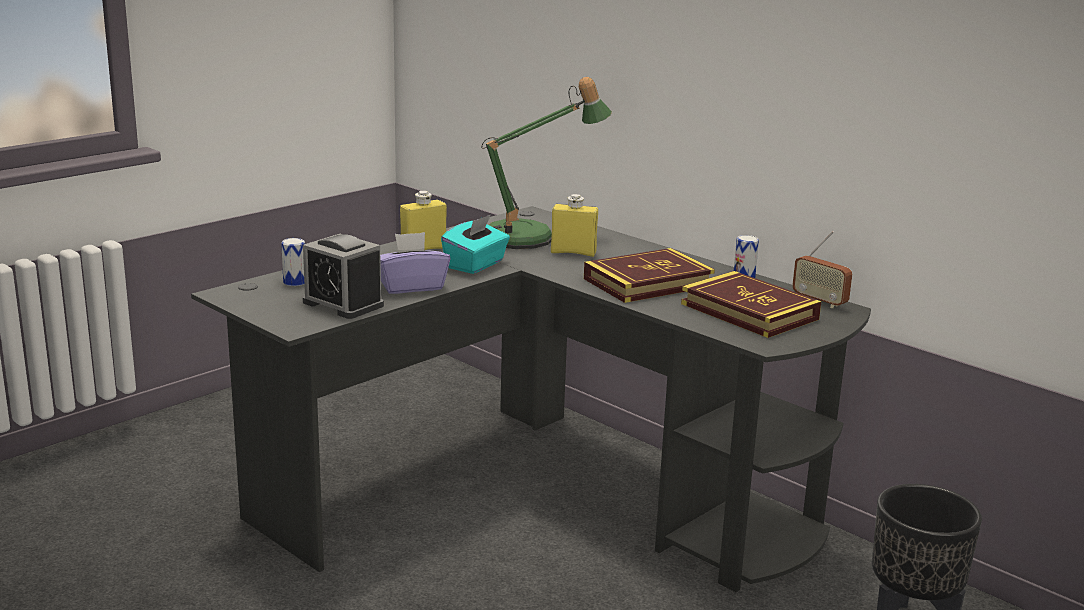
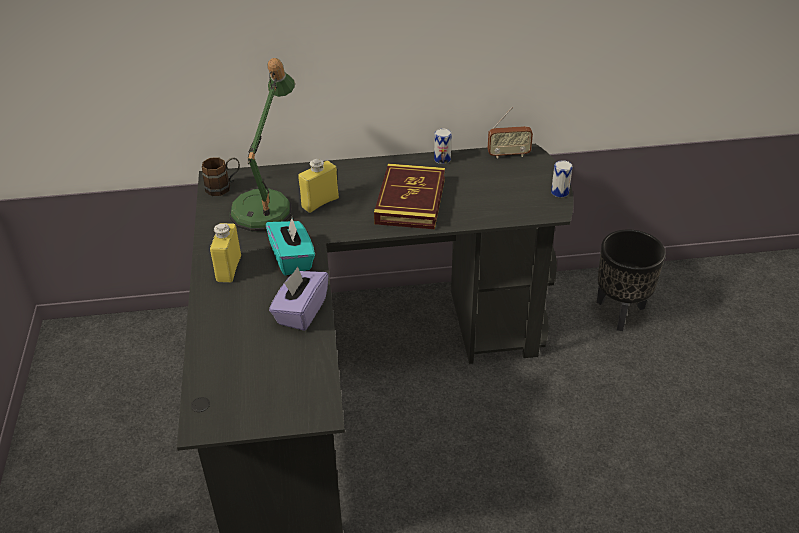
camera: 50 degrees left, 20 degrees up
(295, 282) = (221, 372): can -> can (560, 192)
(343, 304) = (299, 365): alarm clock -> none
(525, 217) = (224, 187): none -> brown mug
(749, 311) = (498, 188): book -> none

